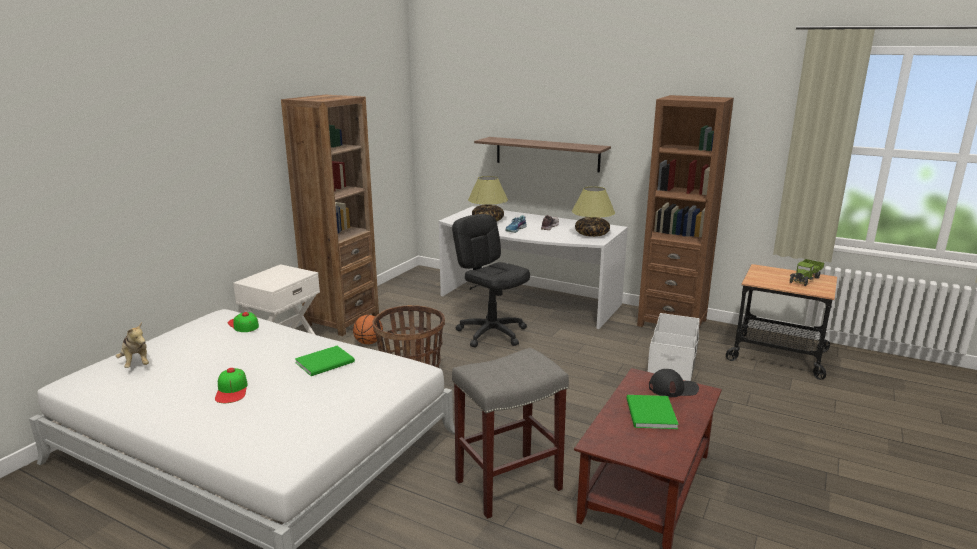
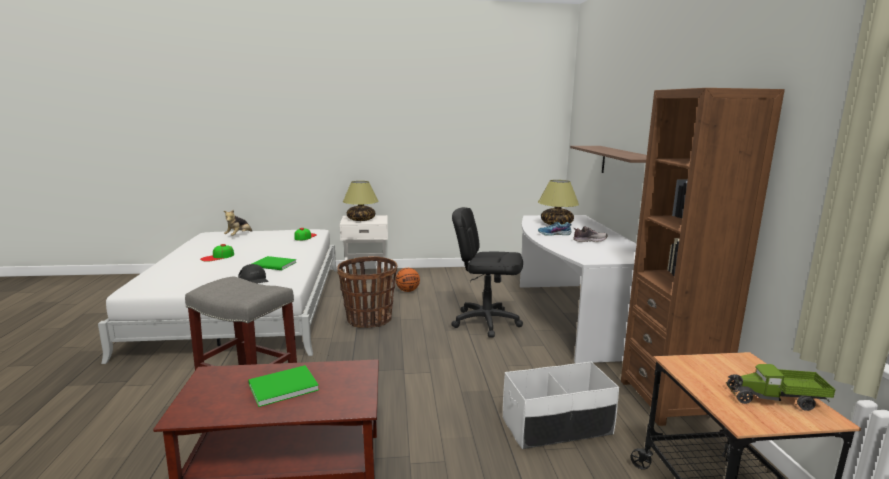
camera: 55 degrees right, 5 degrees down
(342, 320) = (428, 274): brown bookcase -> none
(492, 333) = (486, 322): black office chair -> black office chair turned 90 degrees counterclockwise
(591, 234) = (605, 255): table lamp -> table lamp (361, 219)
(673, 388) = (350, 388): black cap -> black cap (254, 280)

